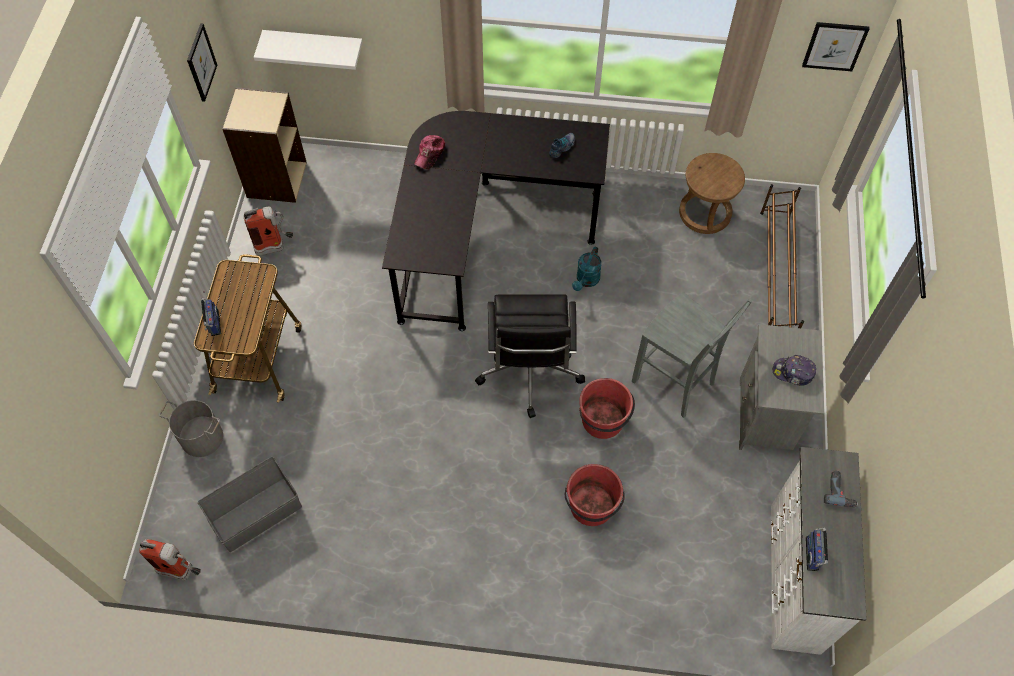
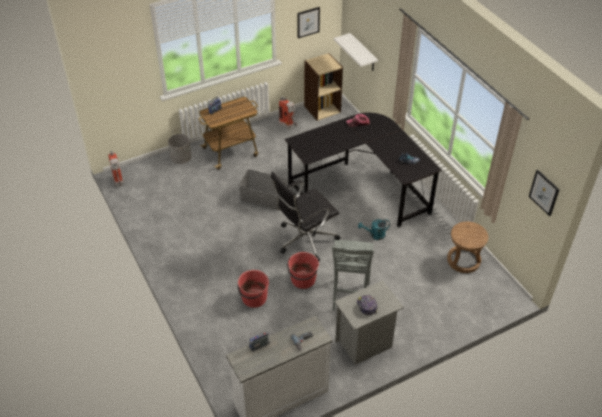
camera: 55 degrees right, 15 degrees down
(256, 514) = (160, 191): grey storage box -> grey storage box (263, 198)
(775, 277) = (454, 308): brown shoe rack -> none

